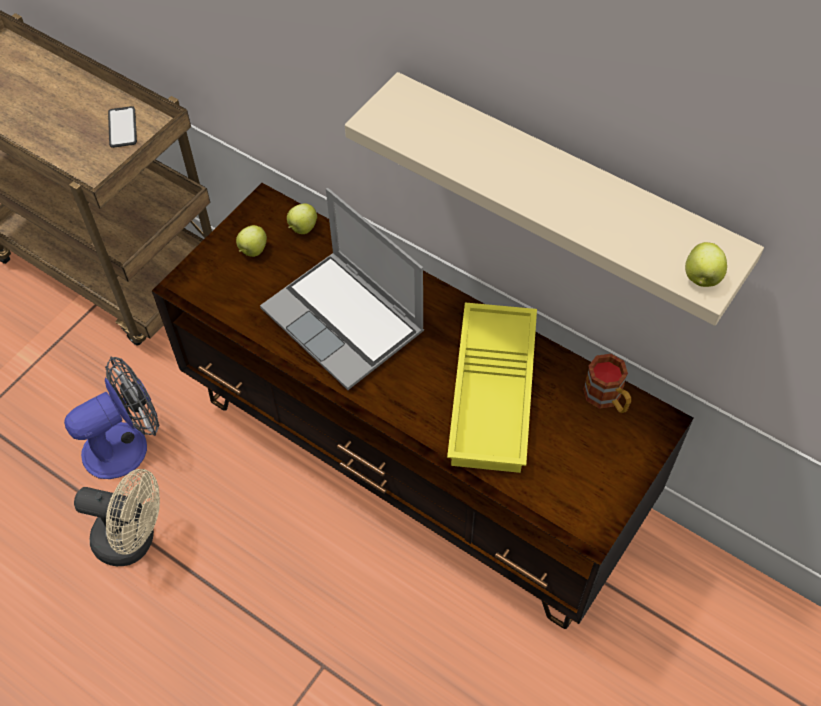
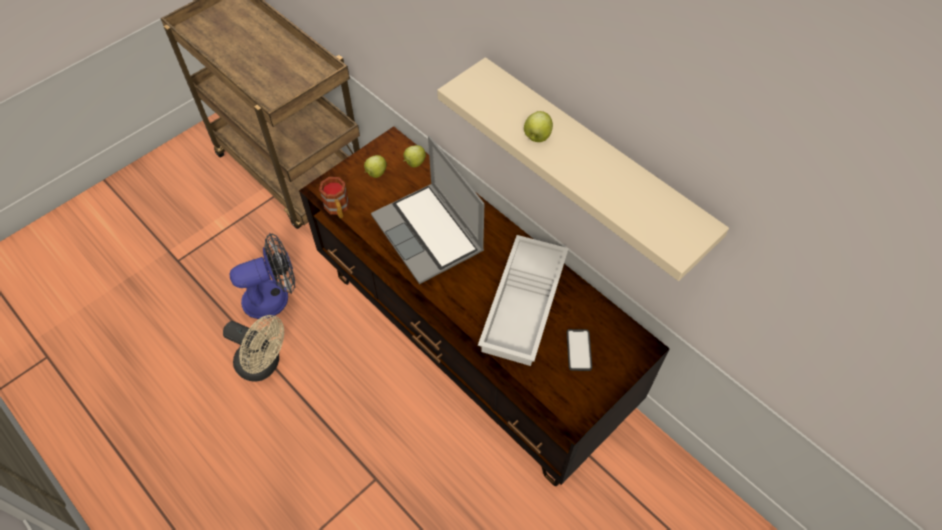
camera: 10 degrees right, 0 degrees up
(122, 127) = (301, 72): phone -> phone (579, 350)
(495, 394) = (525, 305): yellow tray -> white tray
(607, 398) = (607, 323): mug -> mug (338, 209)
(701, 278) = (674, 243): apple -> apple (537, 137)

